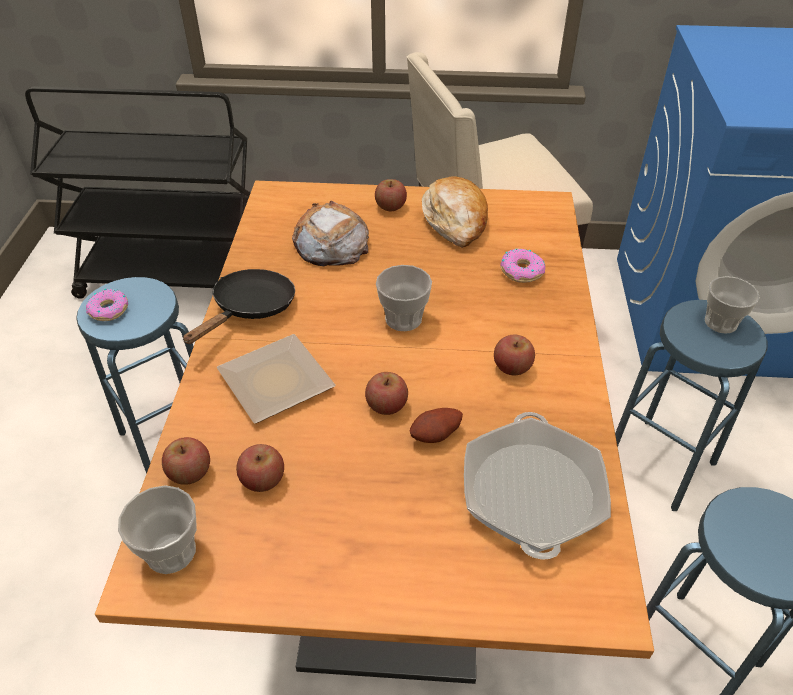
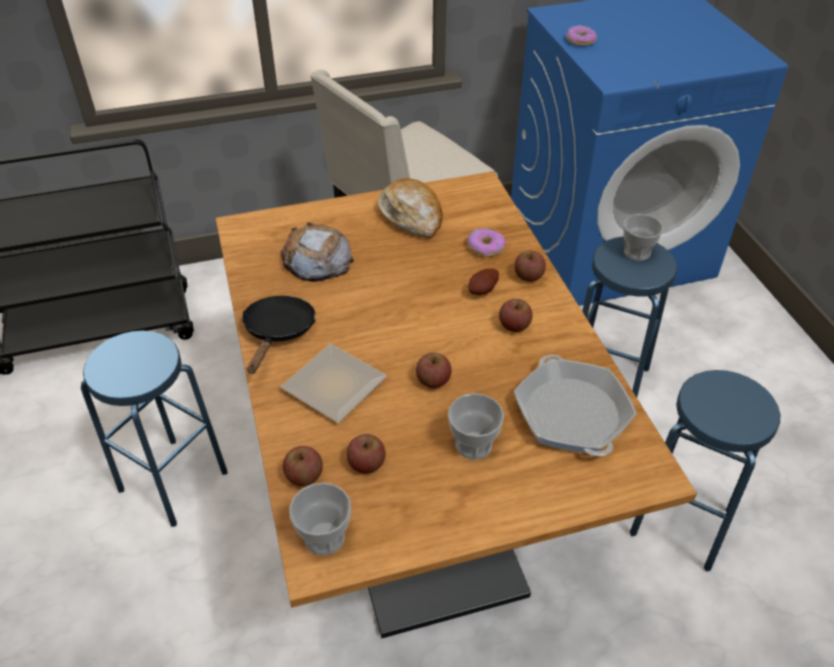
camera: 20 degrees left, 0 degrees up
(109, 310) = (116, 369): donut -> donut (580, 40)
(390, 206) = (351, 216): apple -> apple (528, 276)
(403, 319) = (411, 309): cup -> cup (473, 445)
(436, 436) = (483, 393): potato -> potato (483, 291)

